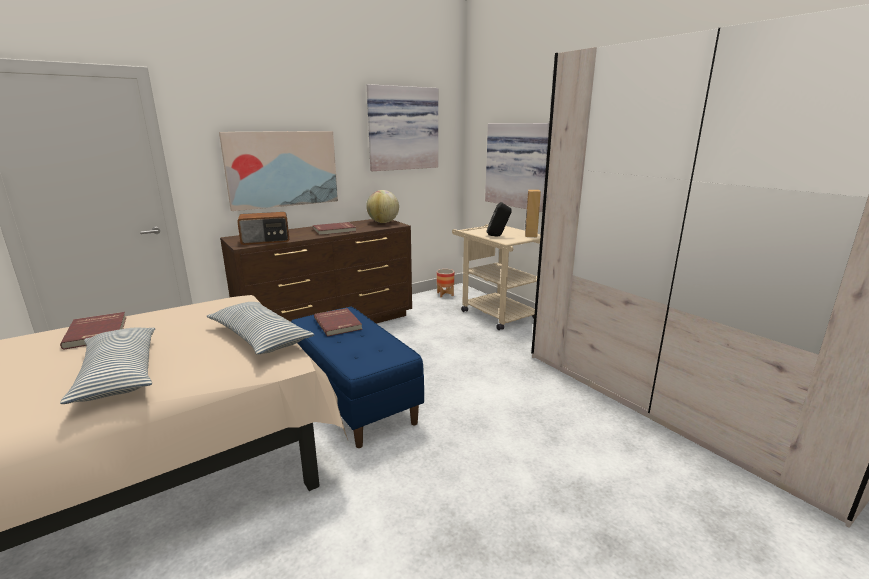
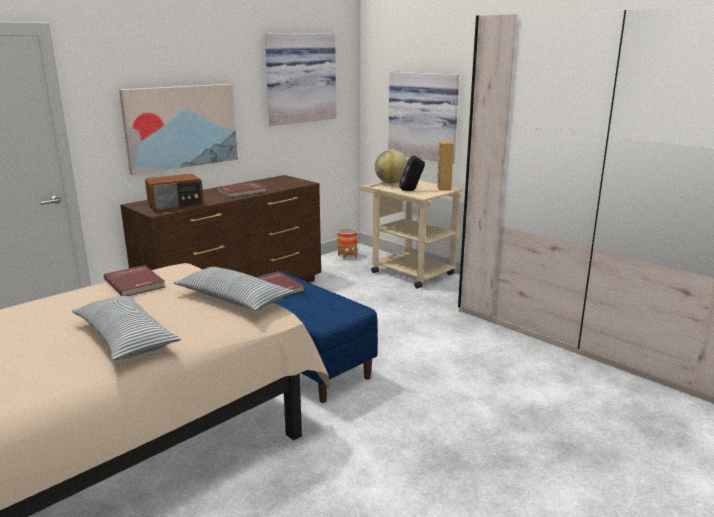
camera: 10 degrees left, 0 degrees up
(98, 332) = (63, 306): red book -> red book (135, 283)
(383, 222) = (287, 181): globe -> globe (391, 183)

